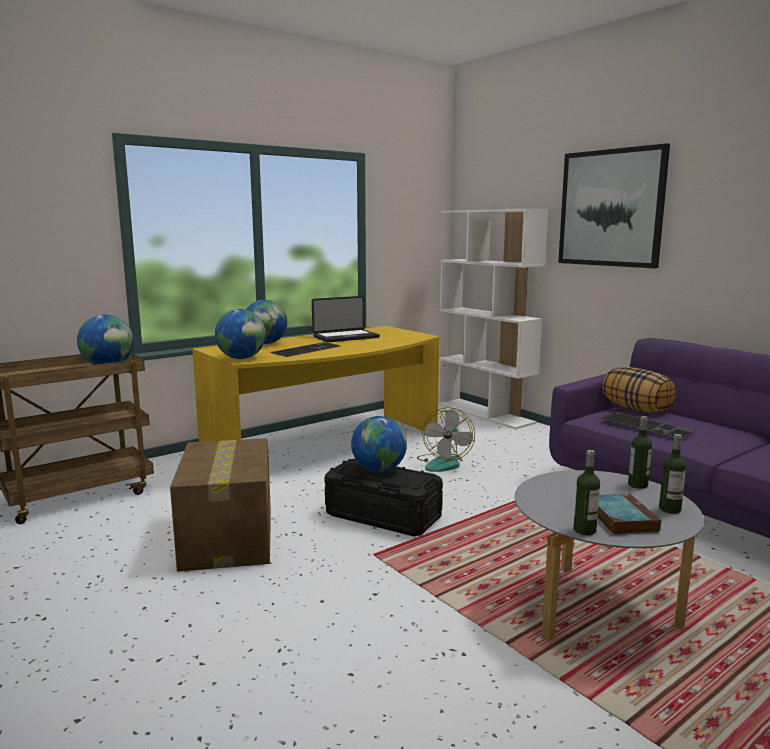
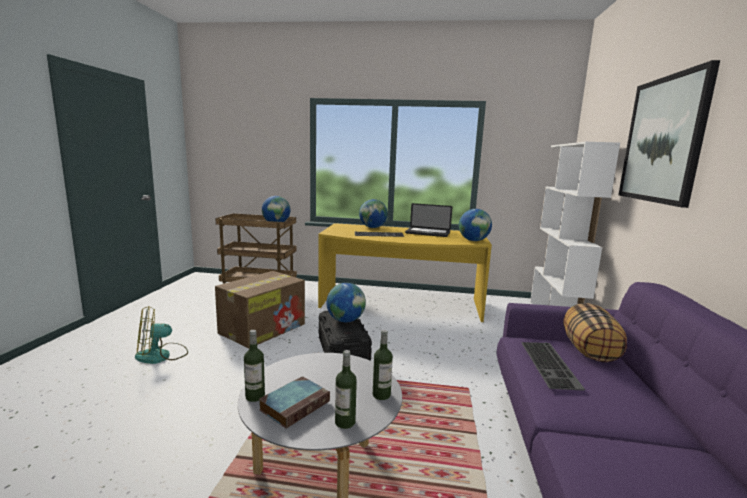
camera: 45 degrees right, 0 degrees up
(241, 358) = (333, 231): globe -> globe (473, 240)
(444, 463) = (446, 340): fan -> fan (161, 355)

